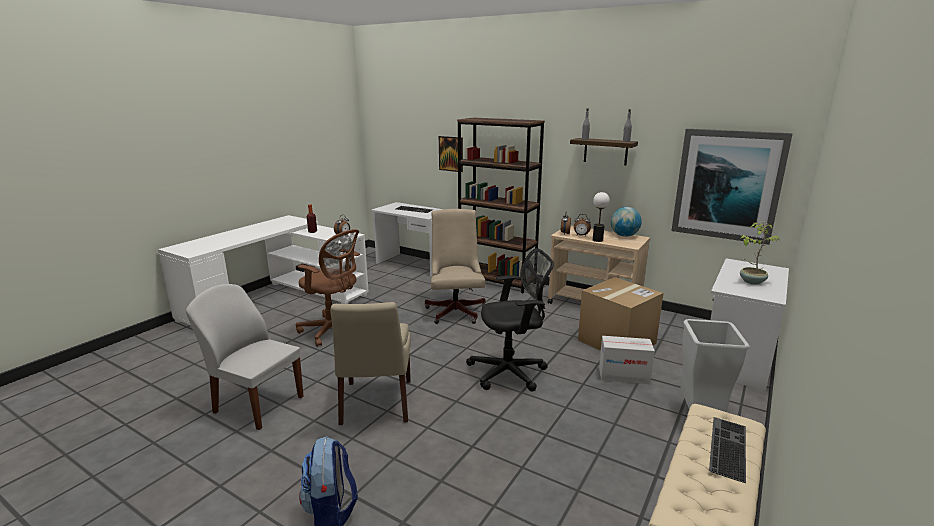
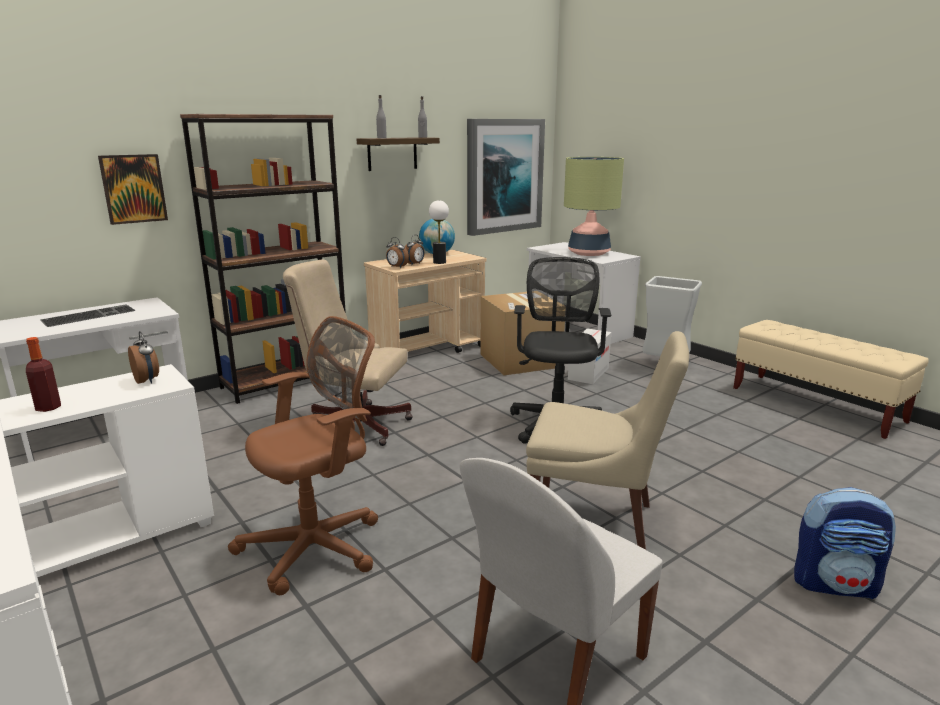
camera: 70 degrees left, 0 degrees up
(726, 447) = (805, 332): keyboard -> none
(751, 281) = (589, 253): potted plant -> table lamp

